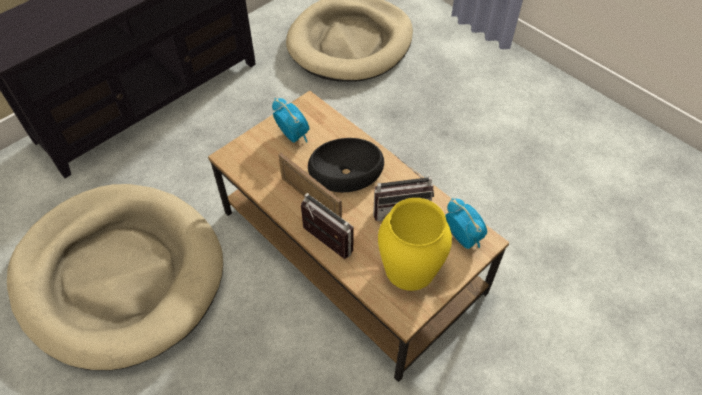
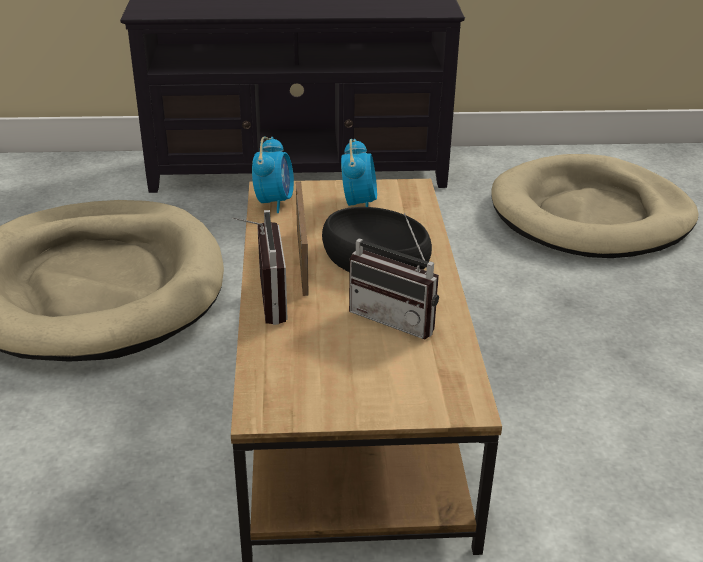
camera: 40 degrees right, 20 degrees down
(409, 268) = (330, 374): yellow vase -> none
(462, 237) = (440, 385): alarm clock -> alarm clock (274, 202)

